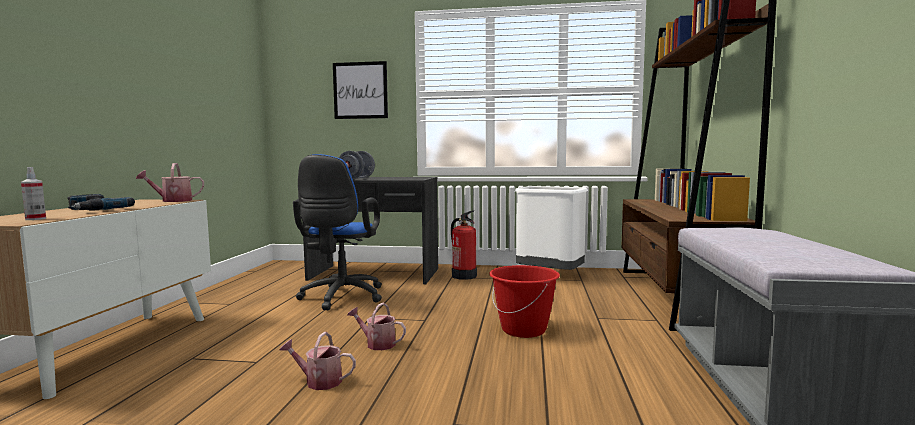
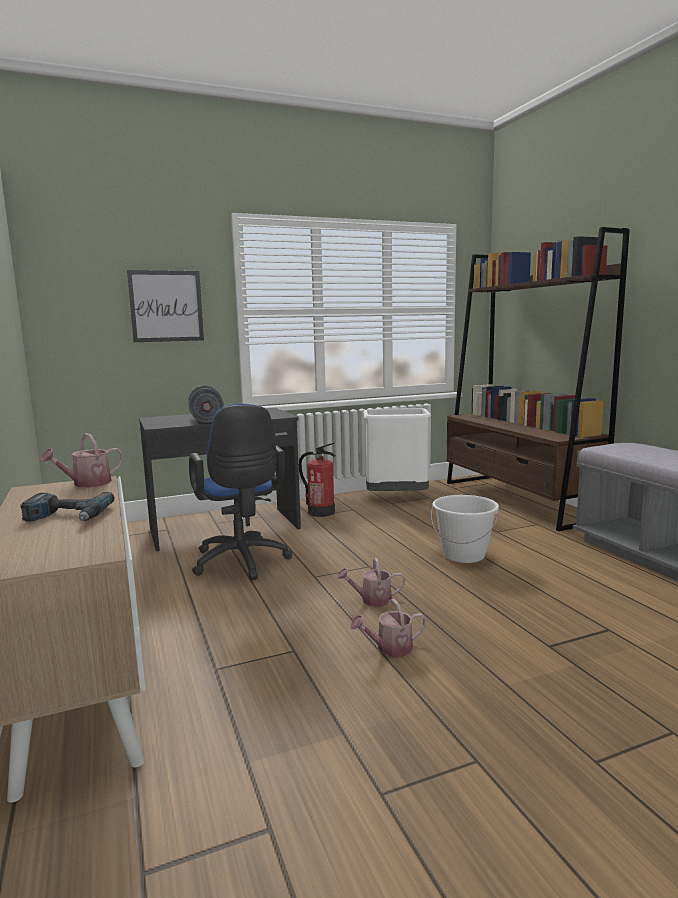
camera: 30 degrees left, 5 degrees up
(35, 219) = (81, 545): spray bottle -> none
(524, 330) = (464, 555): red bucket -> white bucket

